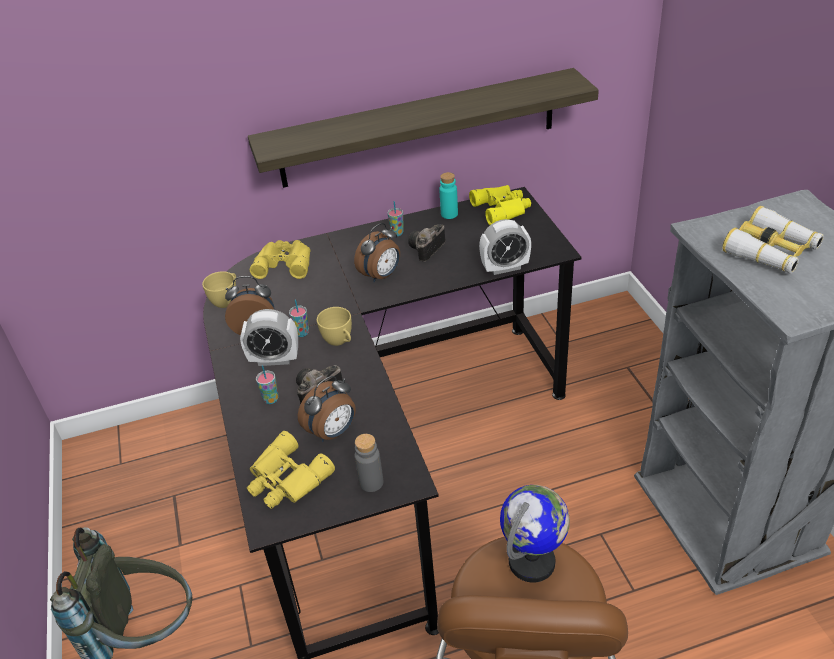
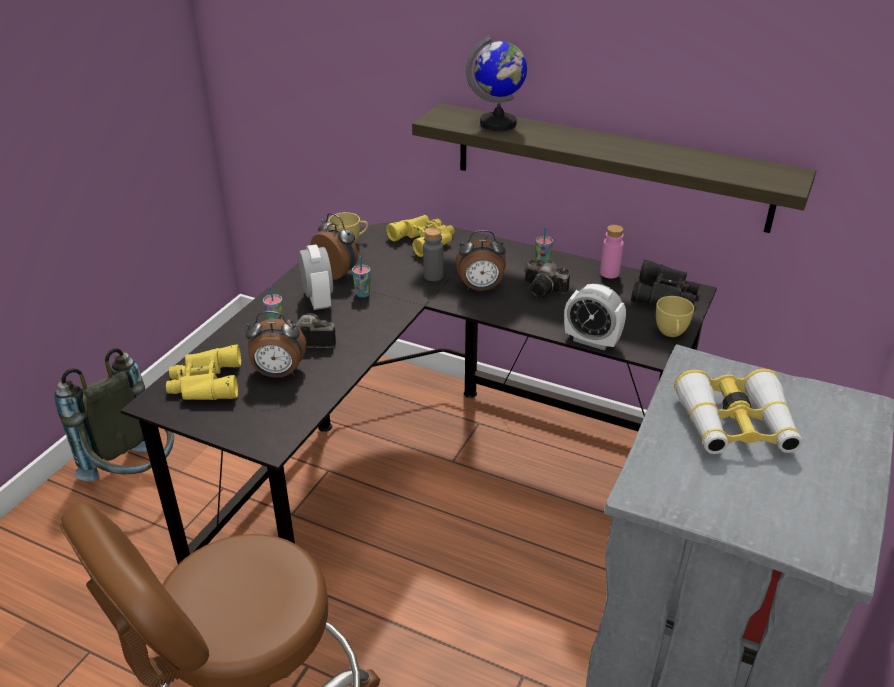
camera: 40 degrees right, 5 degrees down
(274, 359) = (318, 300): alarm clock -> alarm clock turned 150 degrees counterclockwise
(340, 341) = (378, 316): yellow cup -> yellow cup (671, 334)
(371, 482) = (249, 425): grey bottle -> grey bottle (433, 276)
(426, 250) = (546, 290): camera -> camera turned 135 degrees counterclockwise
(449, 214) = (609, 273): turquoise bottle -> pink bottle
(502, 208) = (665, 294): yellow binoculars -> black binoculars
(532, 562) = (276, 575): globe -> globe (498, 124)

